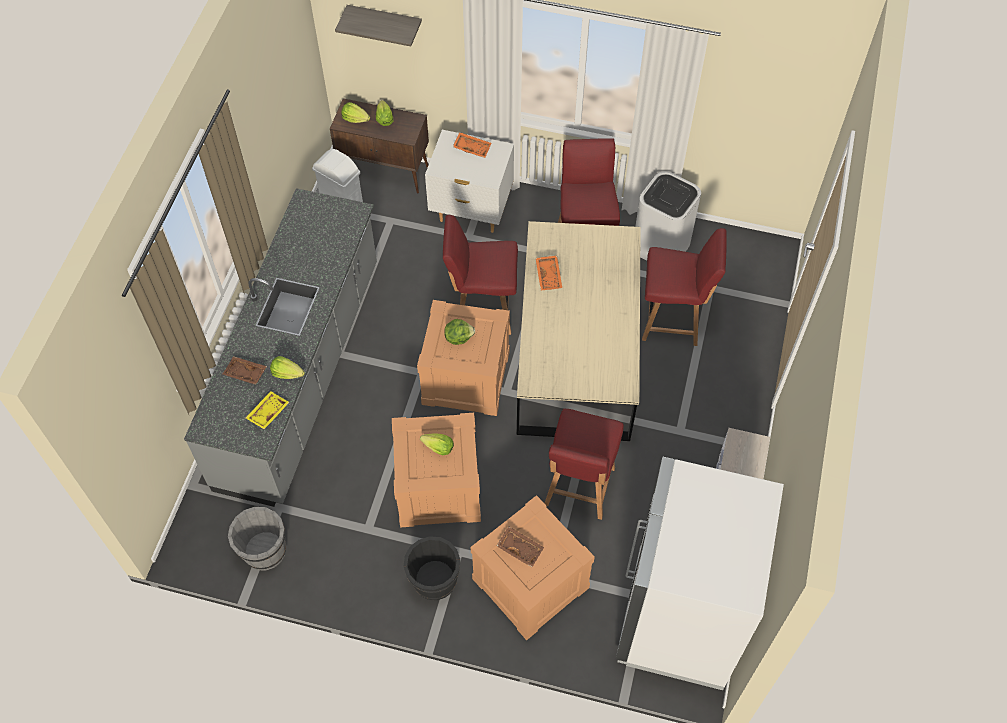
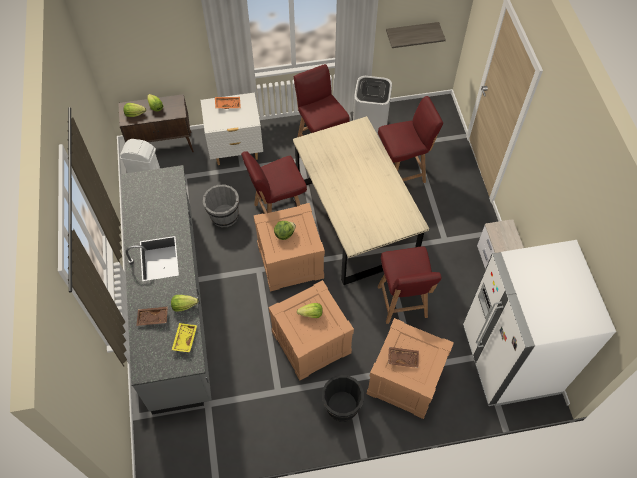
camera: 25 degrees left, 0 degrees up
(264, 551) = (213, 439): grey bucket -> grey bucket (224, 216)
(385, 23) = (140, 33): shelf -> shelf (411, 33)
(549, 276) = (326, 169): orange tray -> none

